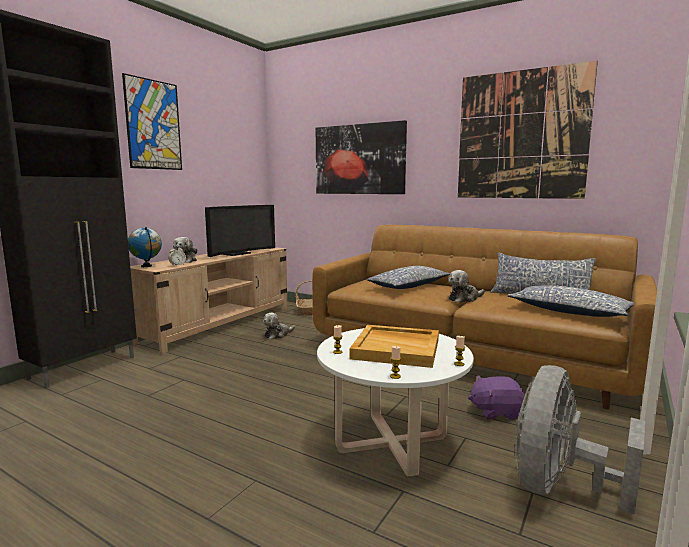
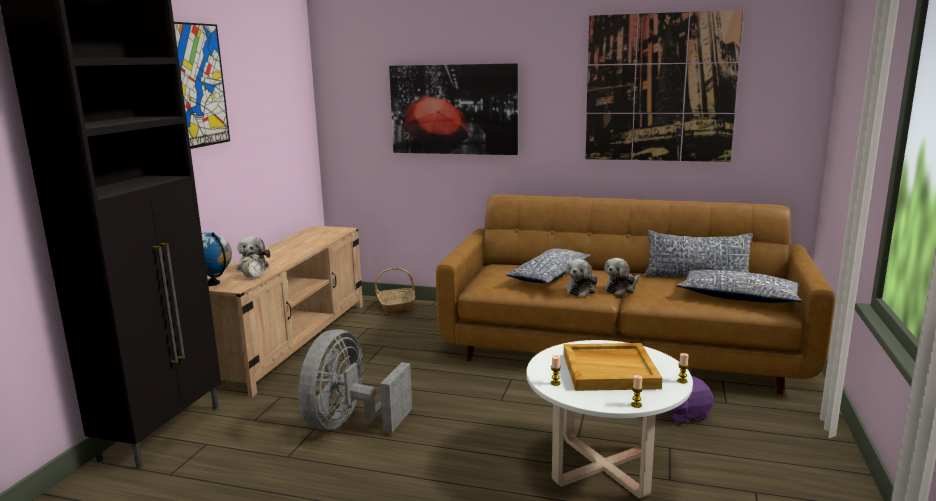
camera: 15 degrees left, 5 degrees up
(237, 254) = (306, 246): television -> none
(278, 335) = (381, 348): plush toy -> plush toy (582, 290)
(559, 487) = (774, 482): grey fan -> grey fan (349, 423)

